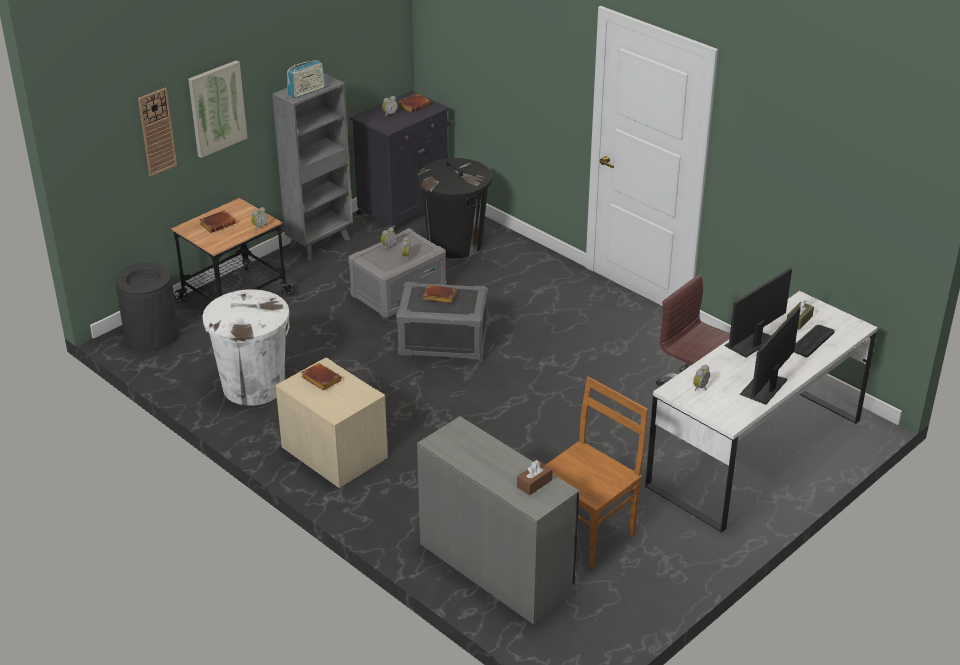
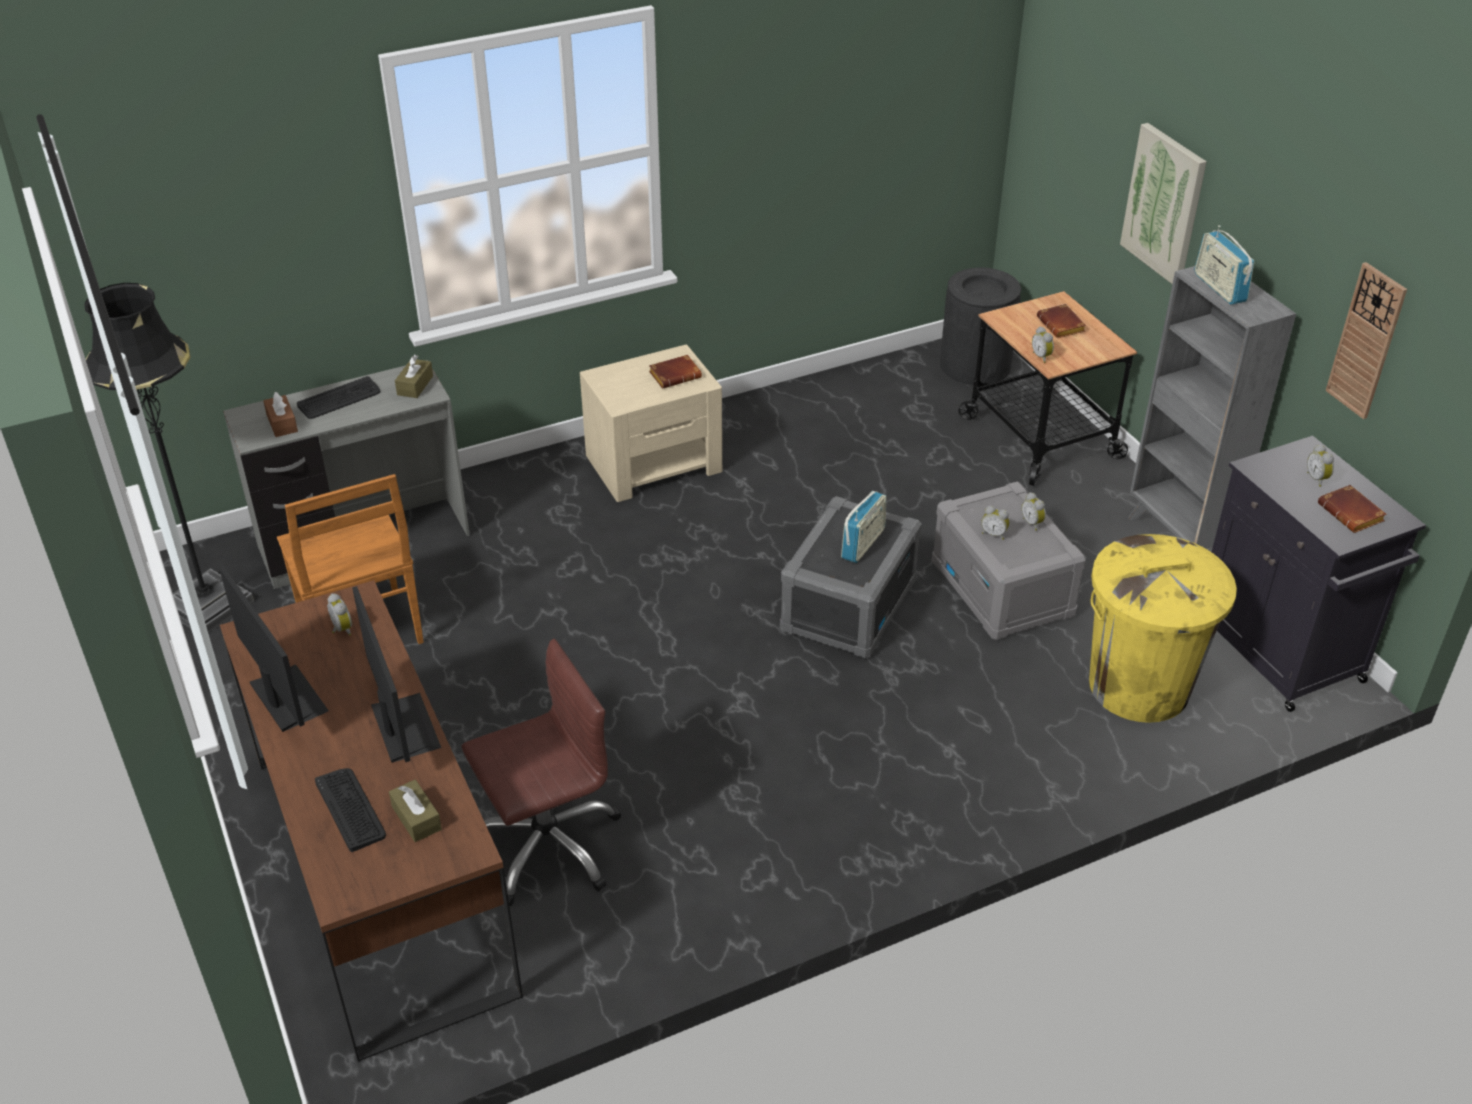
camera: 110 degrees right, 5 degrees up
(157, 132) = (1098, 155): wall clock -> wall clock (1366, 341)
(253, 386) = (824, 424): white trash can -> none
(438, 297) = (863, 544): brown book -> radio
(453, 436) = (415, 385): none -> brown tissue box
(455, 243) = (1139, 686): black trash can -> yellow trash can
(490, 467) = (339, 399): none -> keyboard
(608, 623) = (208, 605): none -> black floor lamp
(755, 452) = (382, 871): white desk -> brown desk

